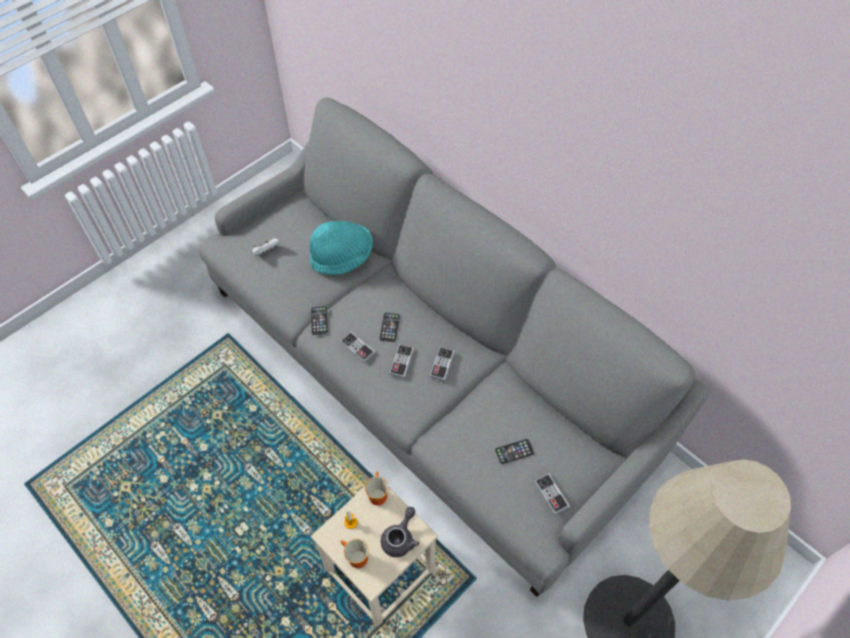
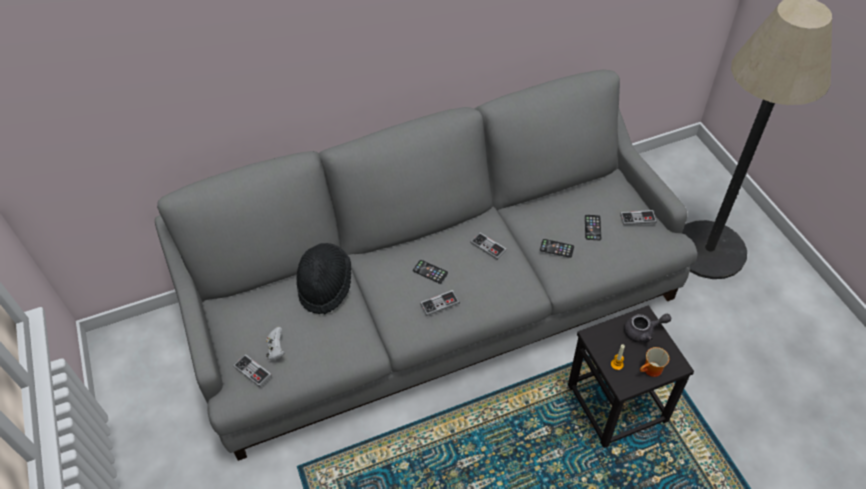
camera: 65 degrees left, 5 degrees down
(319, 320) = (389, 327): phone -> phone (556, 248)
(342, 257) = (325, 286): turquoise hat -> black hat
(376, 494) = (596, 337): mug -> none
(380, 570) = (618, 403): beige stool -> black stool
(400, 538) = (643, 331): grey teapot -> grey teapot turned 120 degrees clockwise
(401, 361) = (472, 274): game controller -> game controller (252, 371)

